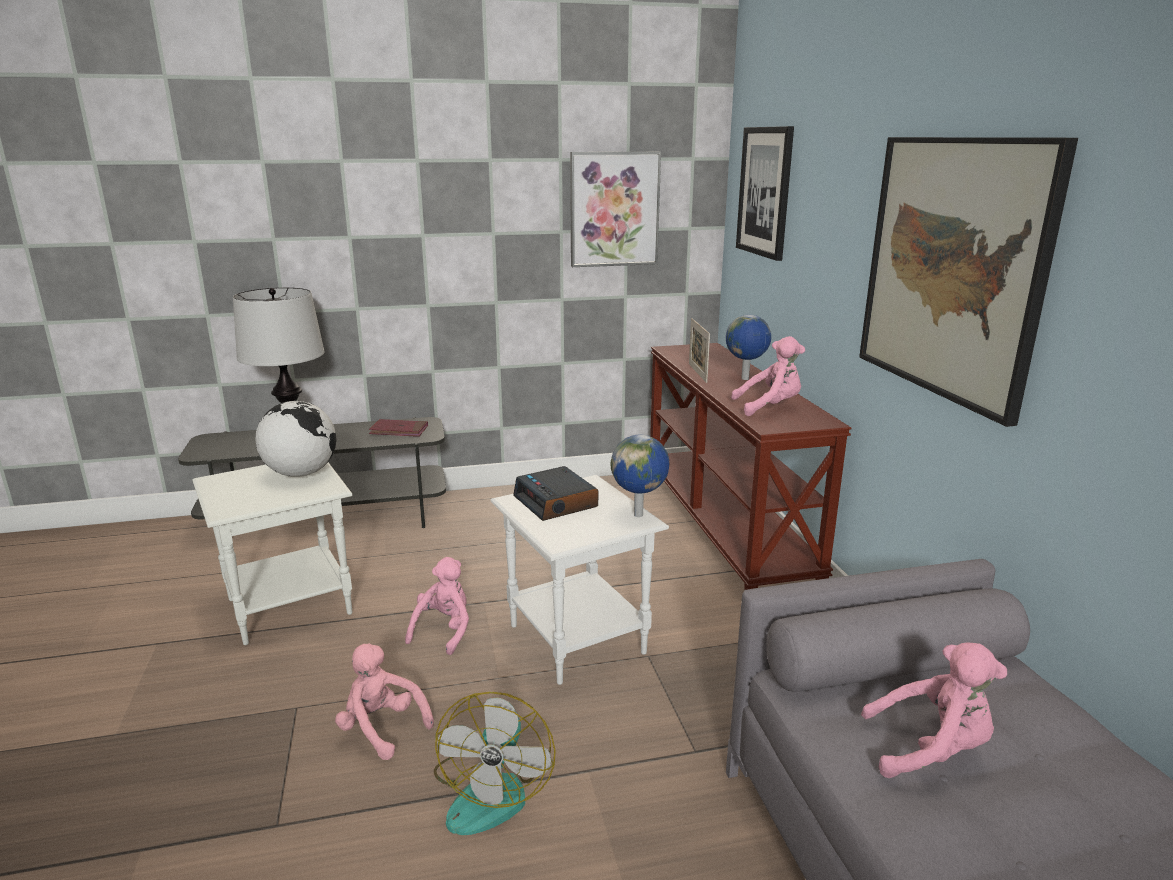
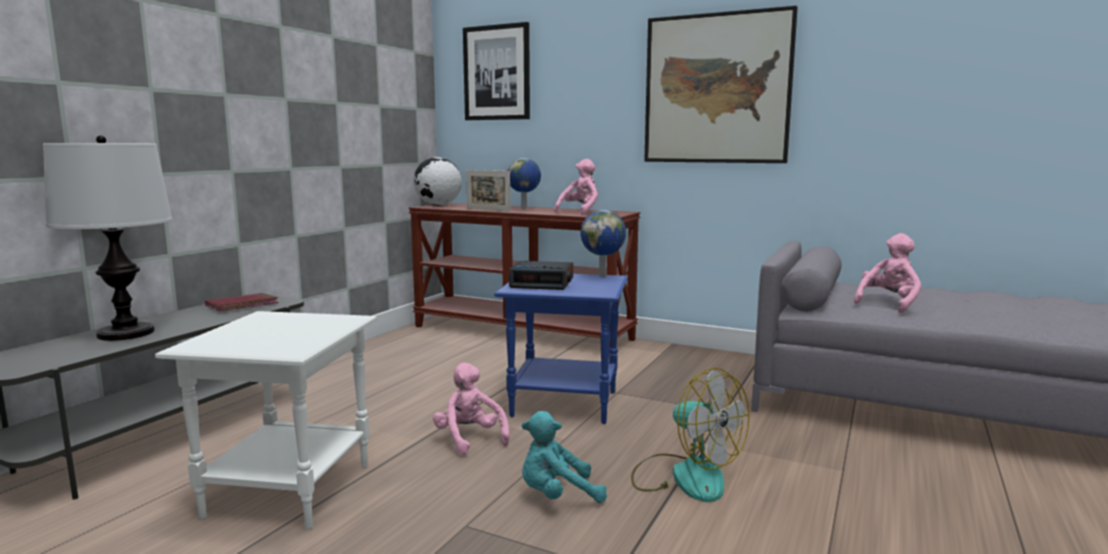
camera: 50 degrees left, 10 degrees down
(301, 473) = (286, 320): globe -> globe (438, 205)
(381, 728) = (557, 496): pink plush toy -> turquoise plush toy
(578, 640) = (566, 404): white side table -> blue side table
(614, 209) = (372, 86): picture -> none

